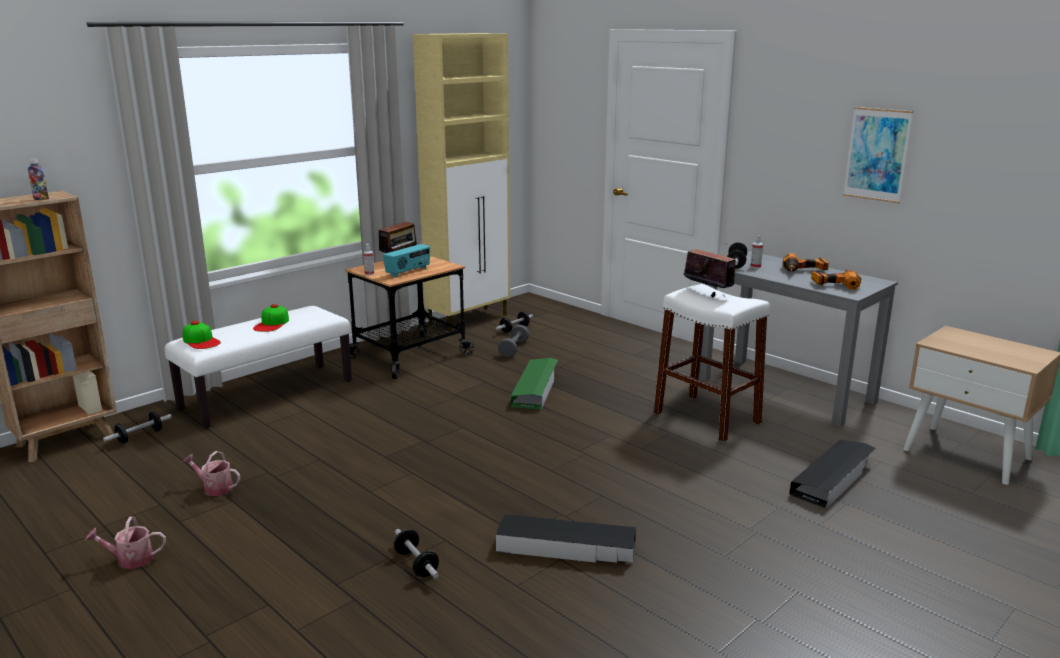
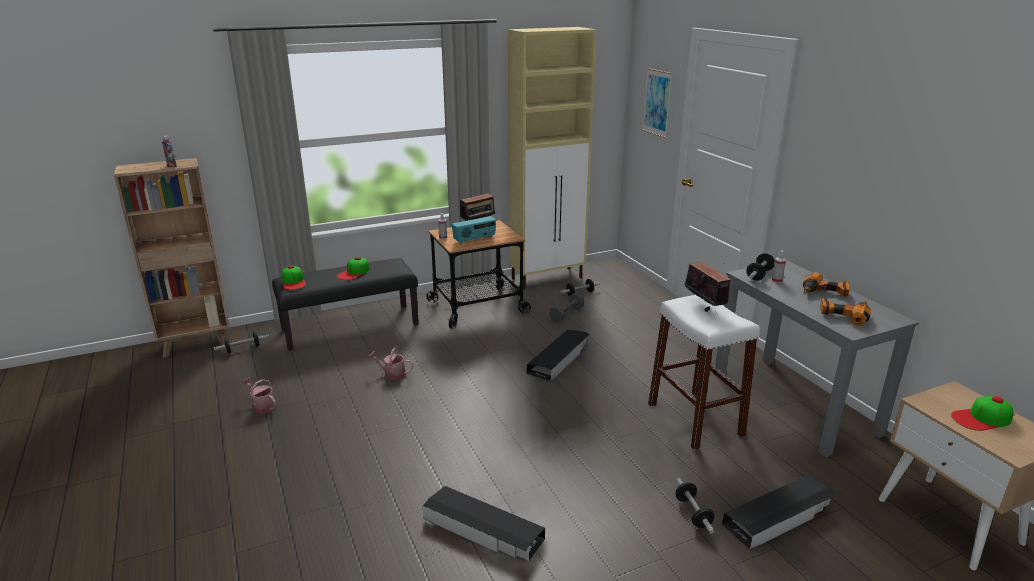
camera: 20 degrees right, 5 degrees up
(130, 560) = (170, 457): watering can -> watering can (392, 374)
(267, 394) = (350, 326): white bench -> black bench
(416, 564) = (356, 514): dumbbell -> dumbbell (693, 513)
(535, 389) = (559, 358): green storage box -> black storage box
(877, 154) = (915, 186): picture -> picture (657, 103)
(985, 347) = (981, 418): none -> cap

